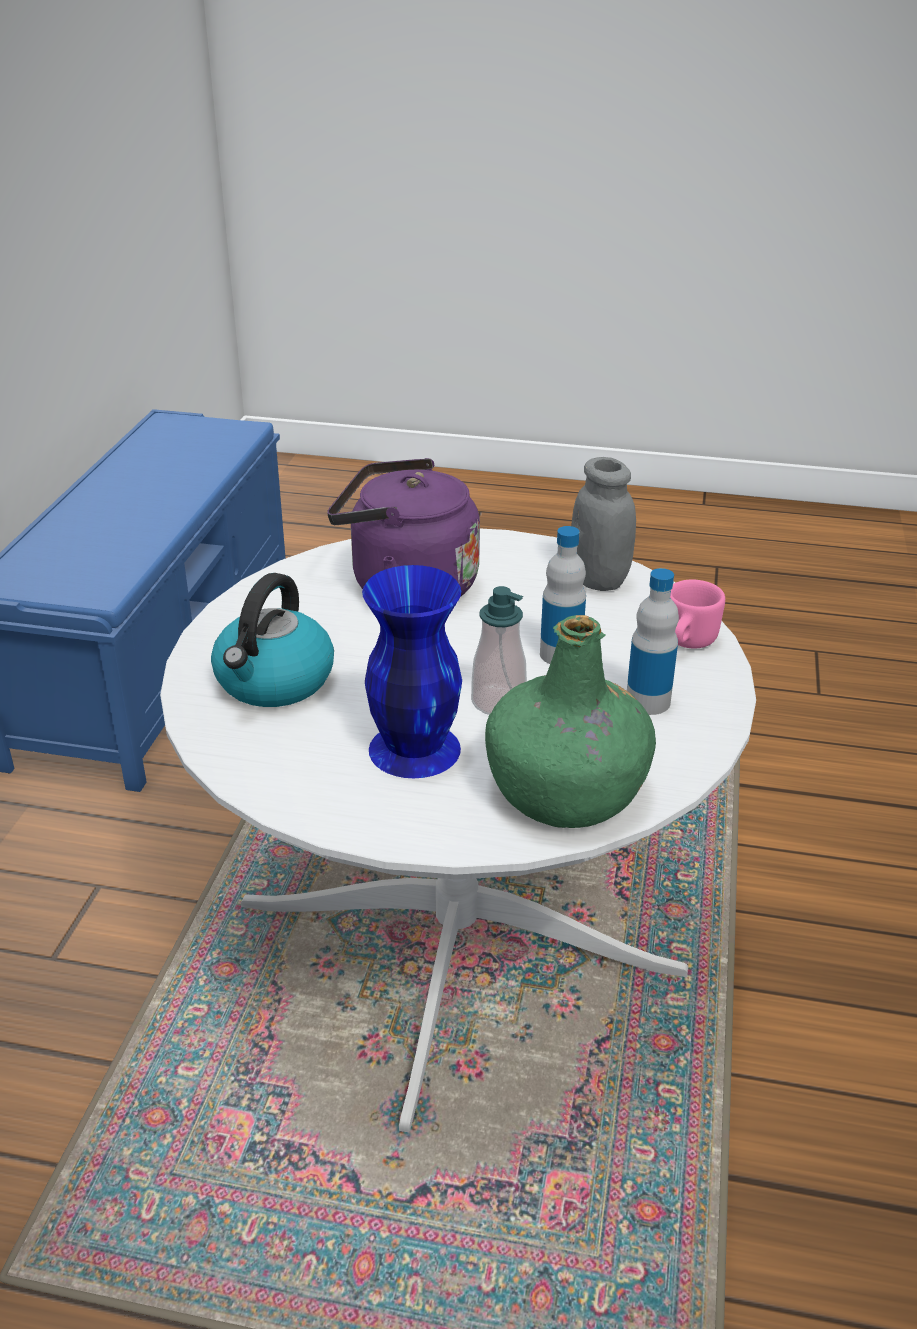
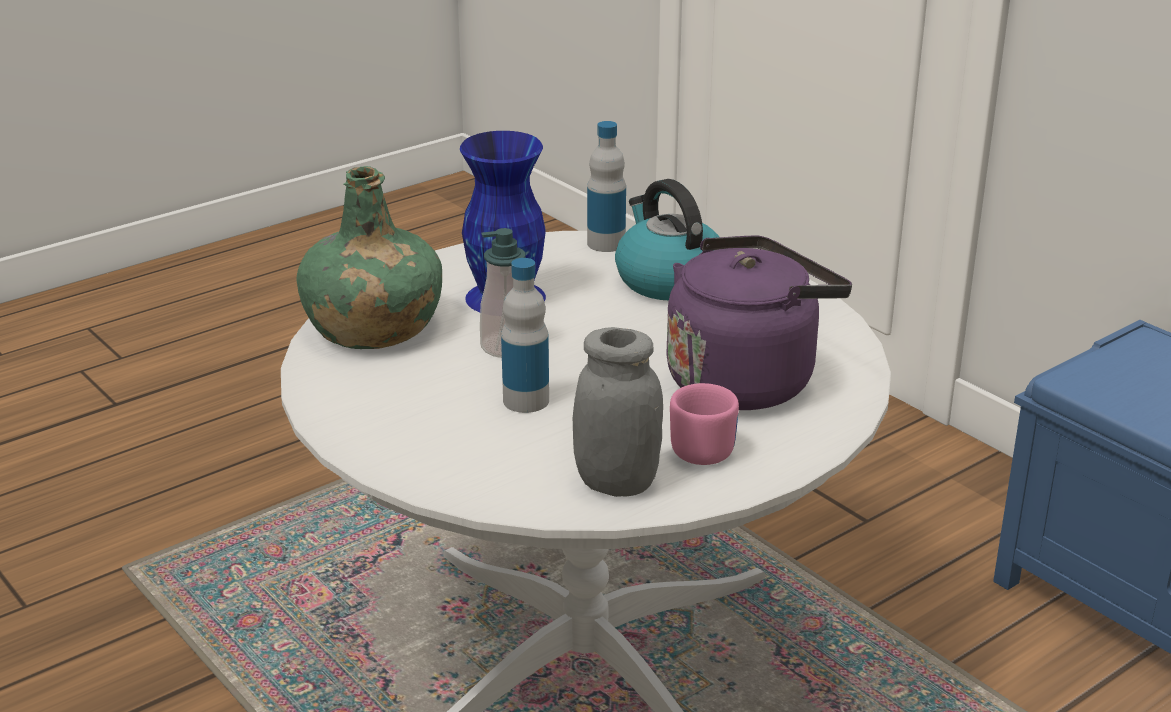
camera: 130 degrees right, 5 degrees down
(648, 701) = (403, 405): bottle -> bottle (606, 243)
(686, 642) = (444, 469): pink mug -> pink mug (698, 447)

